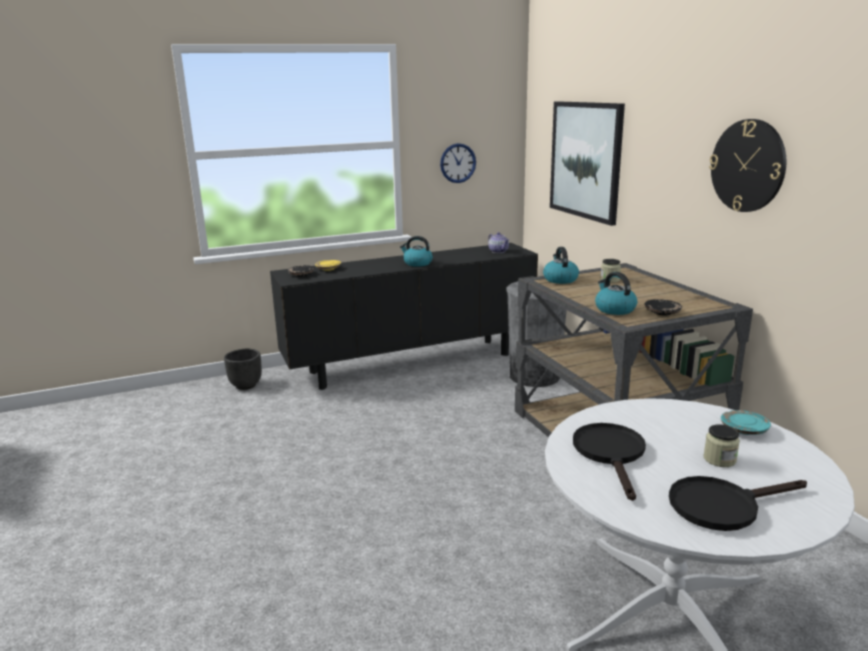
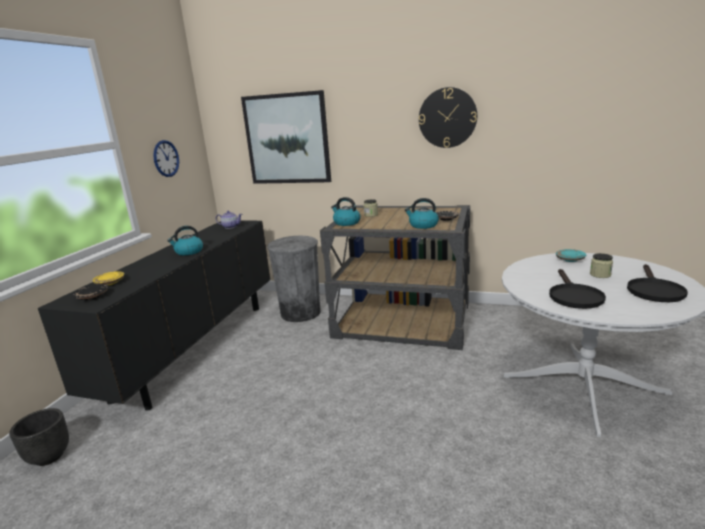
camera: 50 degrees left, 0 degrees up
(611, 454) = (573, 296): black frying pan -> black frying pan turned 120 degrees counterclockwise

